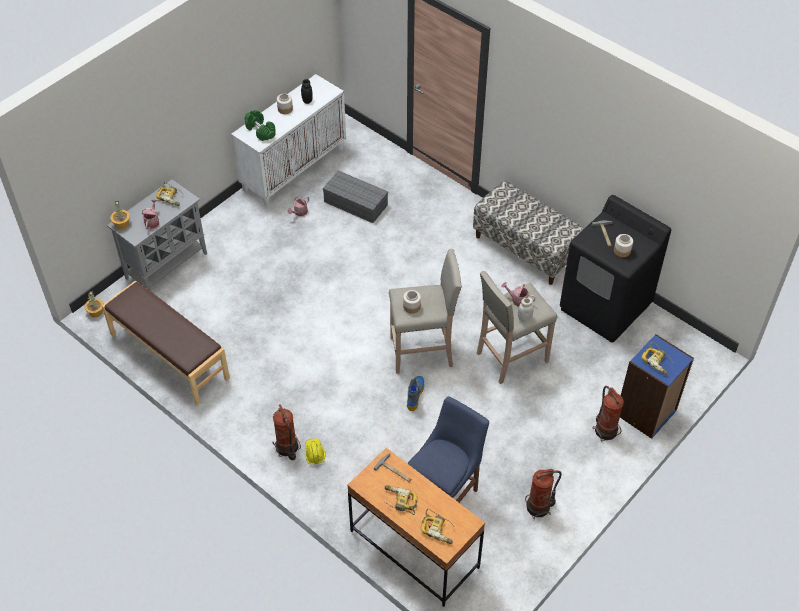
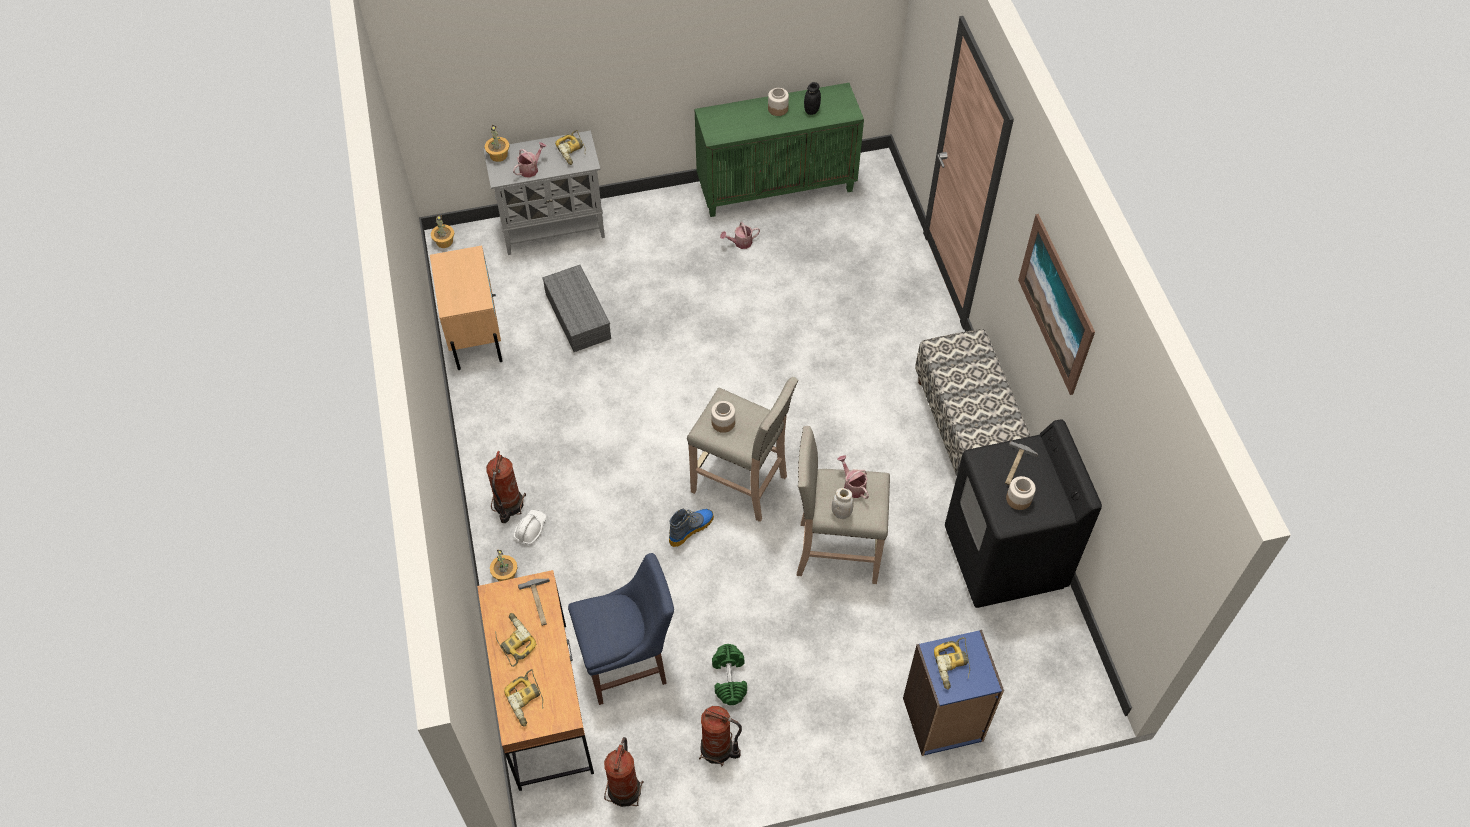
camera: 35 degrees right, 5 degrees up
(168, 356) = (474, 332): brown bench -> beige nightstand
(260, 131) = (728, 121): green dumbbell -> green dumbbell (729, 678)
(294, 168) = (777, 187): white cabinet -> green cabinet
(314, 453) = (530, 529): yellow hard hat -> white hard hat
(322, 489) = (505, 574): none -> potted plant
(354, 203) = (810, 264): grey storage box -> grey storage box (576, 316)
(577, 125) = (1055, 304): none -> picture
(605, 429) = (874, 708): fire extinguisher -> fire extinguisher (625, 789)

